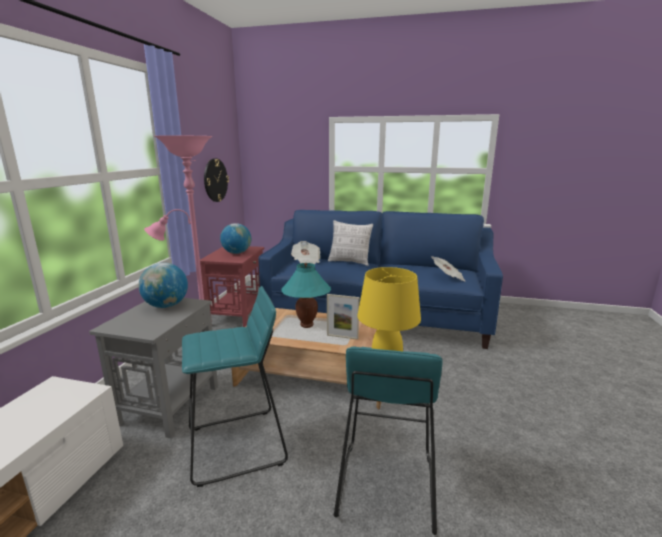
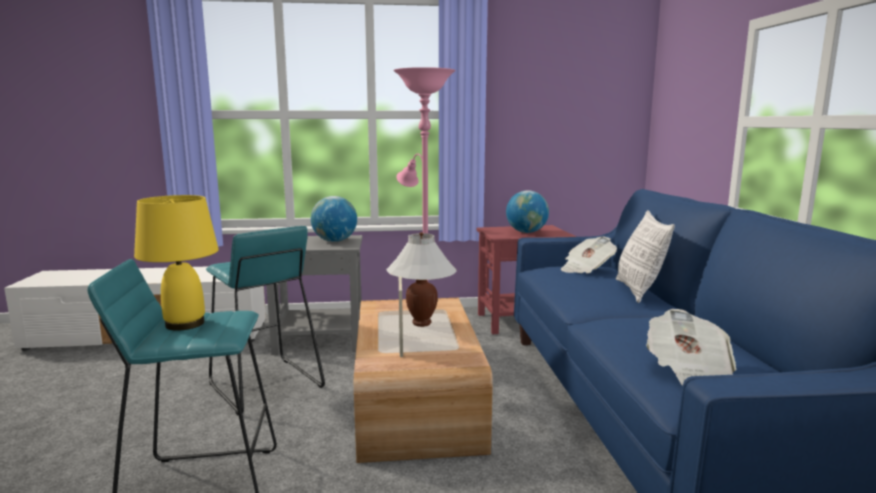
camera: 70 degrees right, 5 degrees down
(215, 180) = (569, 135): wall clock -> none
(306, 325) = (421, 323): turquoise table lamp -> white table lamp

